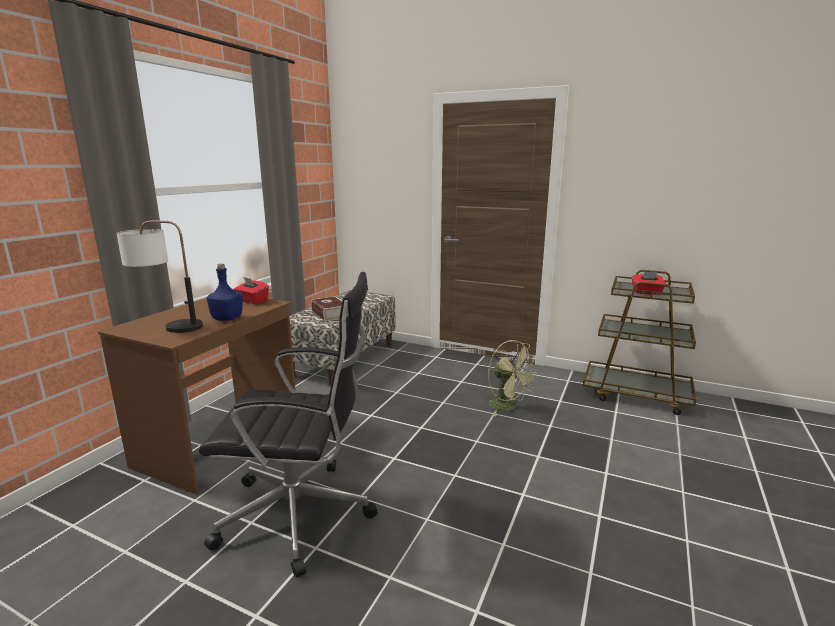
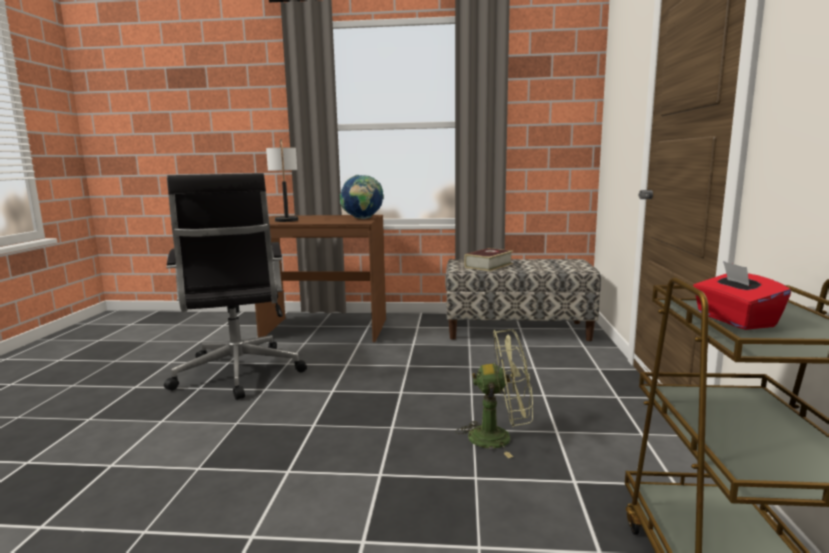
camera: 70 degrees right, 5 degrees down
(228, 319) = (311, 221): blue bottle -> none
(252, 301) = (362, 219): red tissue box -> globe
(507, 408) = (499, 437): green fan -> green fan turned 120 degrees counterclockwise

